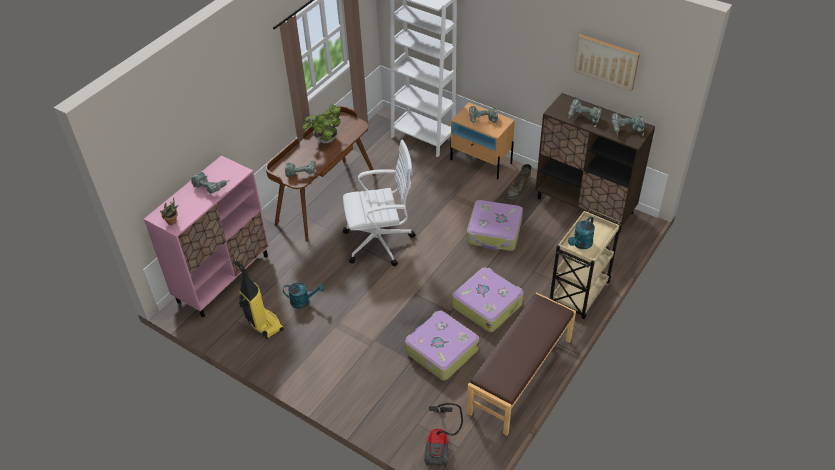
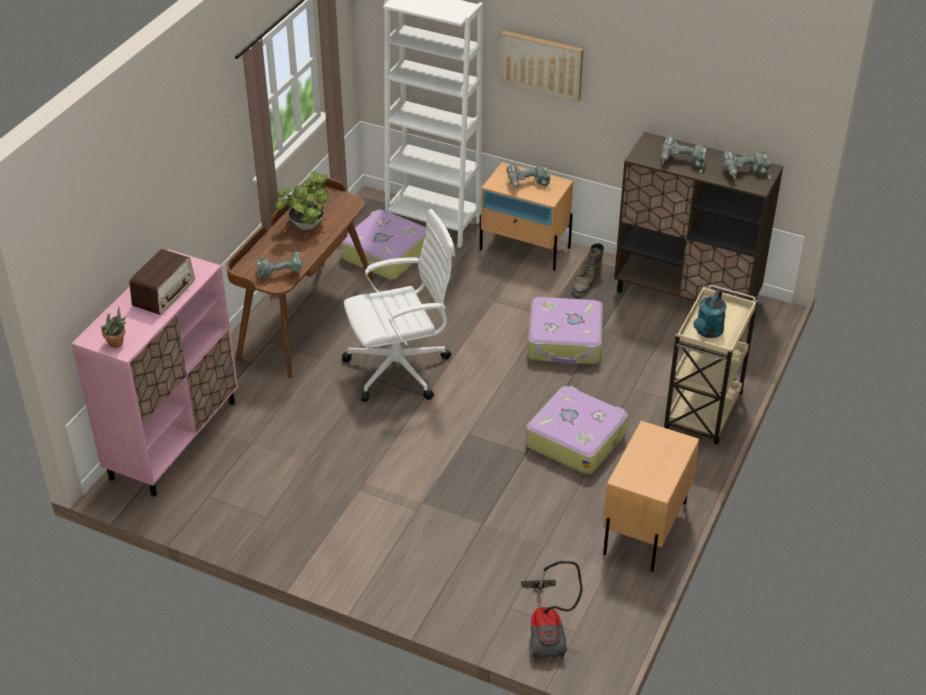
camera: 10 degrees left, 5 degrees down
(211, 187) = (164, 293): power drill -> radio
(263, 324) = (250, 496): vacuum cleaner -> none
(303, 301) = (303, 459): turquoise watering can -> none
(441, 351) = (522, 506): suitcase -> suitcase (385, 254)
(521, 376) = (644, 528): brown bench -> beige nightstand
(606, 61) = (708, 79): picture -> picture (542, 65)

